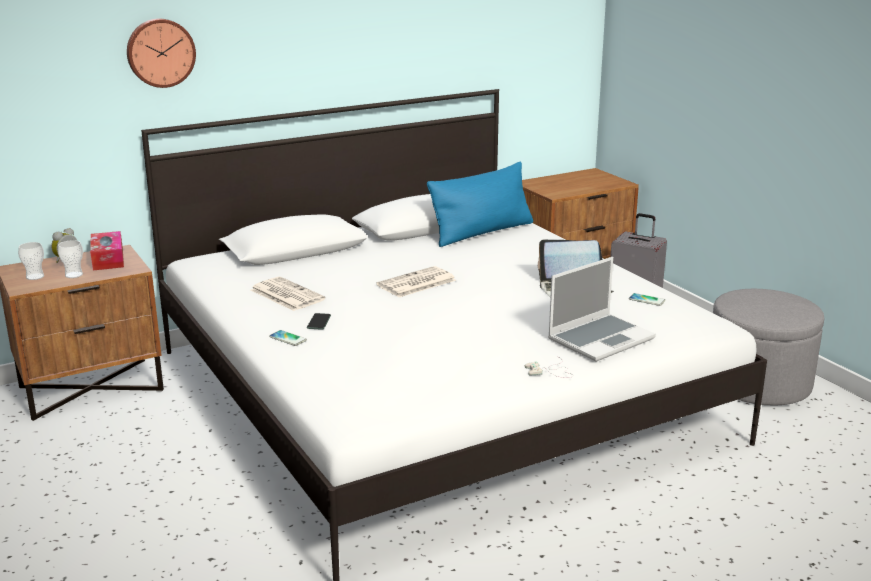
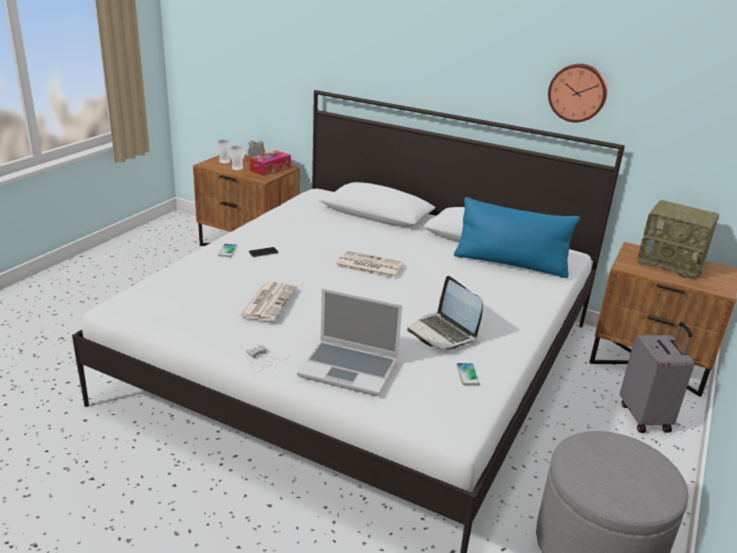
camera: 55 degrees right, 5 degrees up
(160, 52) = (337, 37): wall clock -> wall clock (577, 92)
(286, 295) = (296, 231): newspaper -> newspaper (268, 301)
(566, 181) = (671, 263): none -> radio

